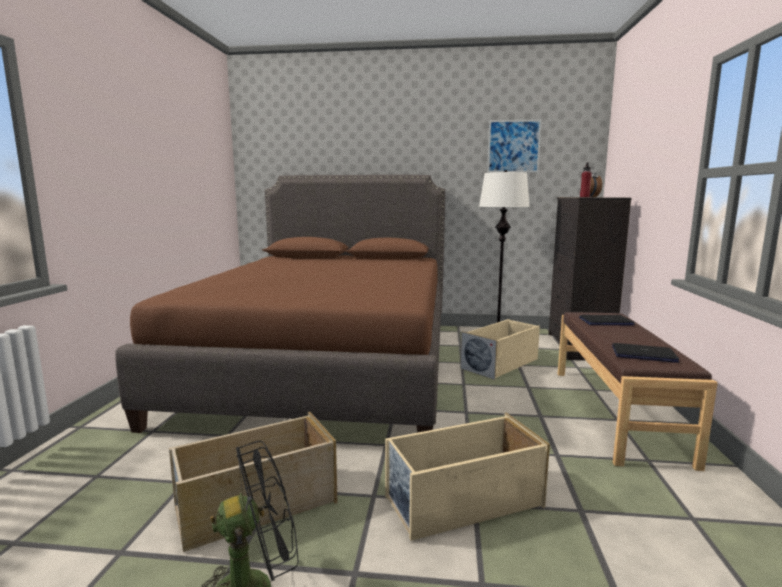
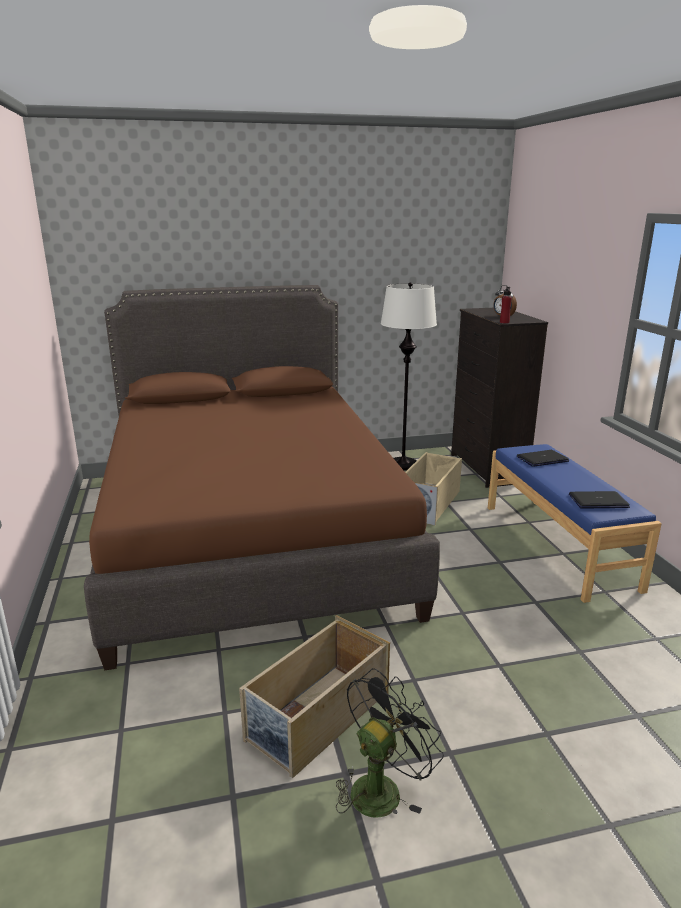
camera: 20 degrees left, 10 degrees up
(462, 502) = (489, 667): beige storage box -> none
(513, 146) = (410, 248): picture -> none
(616, 412) = (558, 545): brown bench -> blue bench

